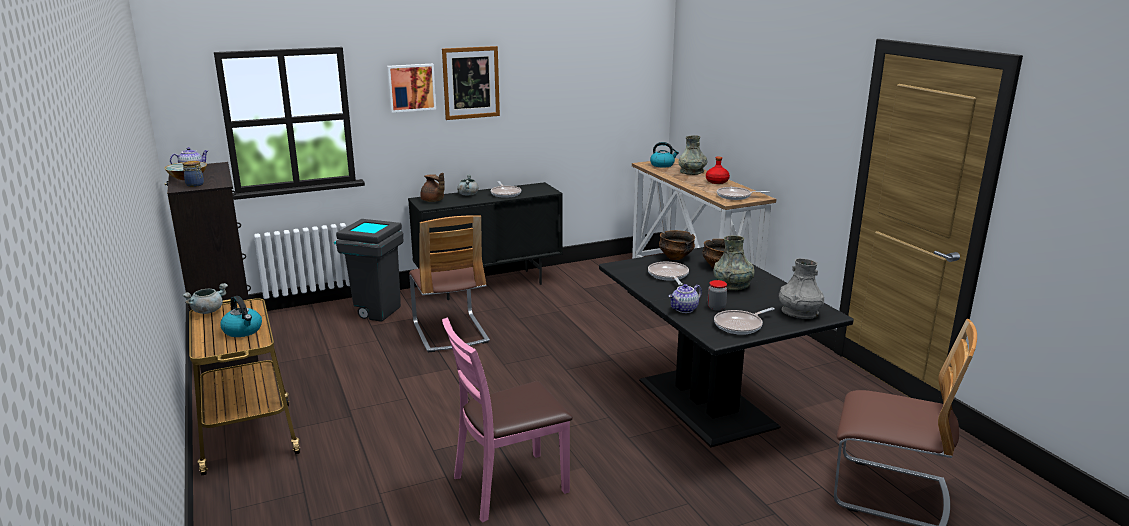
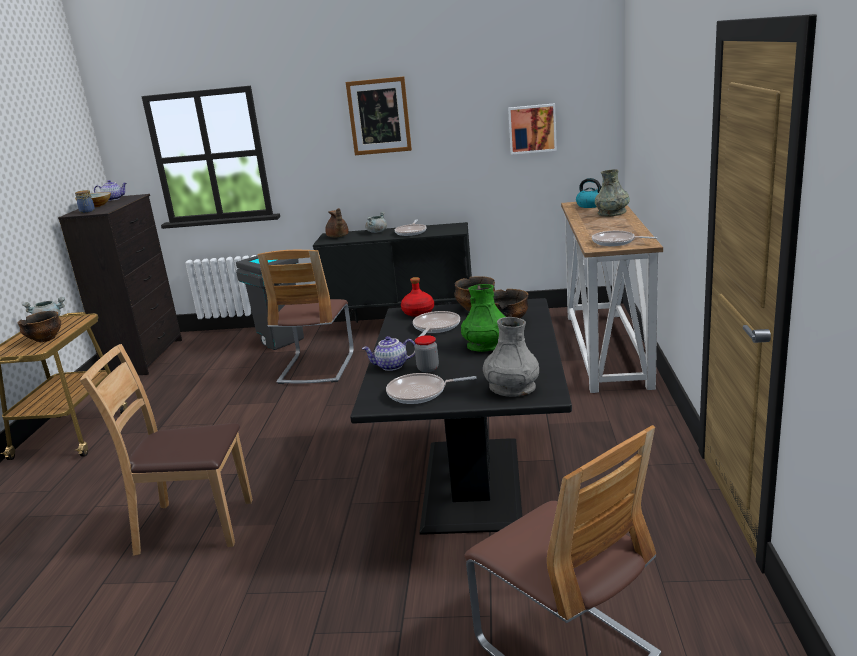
camera: 30 degrees right, 0 degrees up
(243, 331) = (45, 339): kettle -> bowl
(411, 87) = (318, 123): picture -> picture (532, 128)
(509, 485) = (194, 526): pink chair -> brown chair
(716, 181) = (622, 225): red bottle -> red bottle (418, 312)
(732, 285) = (487, 345): grey vase -> green vase

